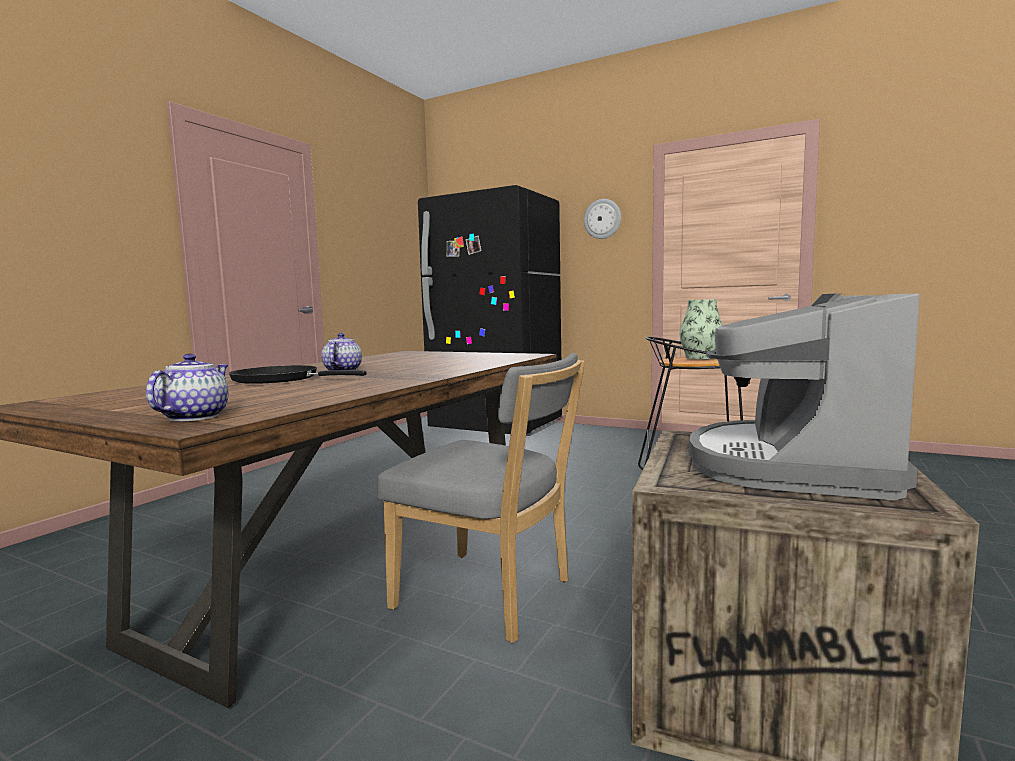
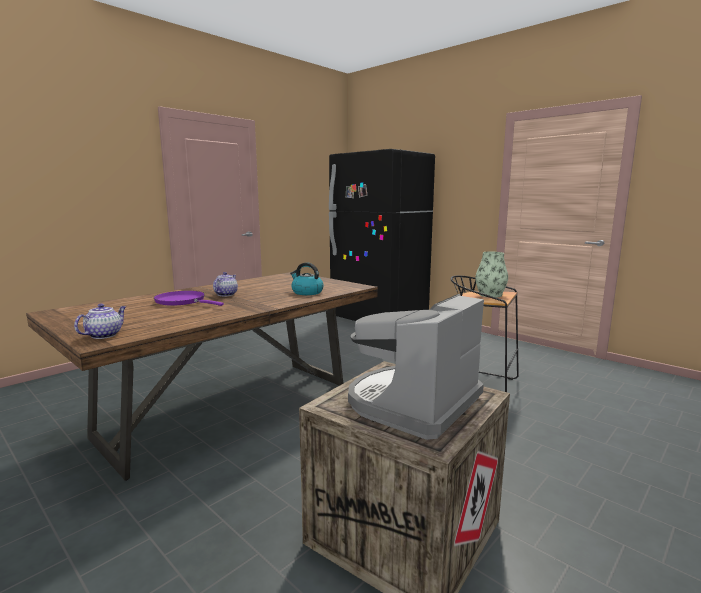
camera: 15 degrees right, 5 degrees up
(281, 380) = (183, 301): black frying pan -> purple frying pan
(467, 362) = (306, 292): none -> kettle
(490, 596) = (289, 444): grey chair -> none
(602, 219) = (465, 170): wall clock -> none

